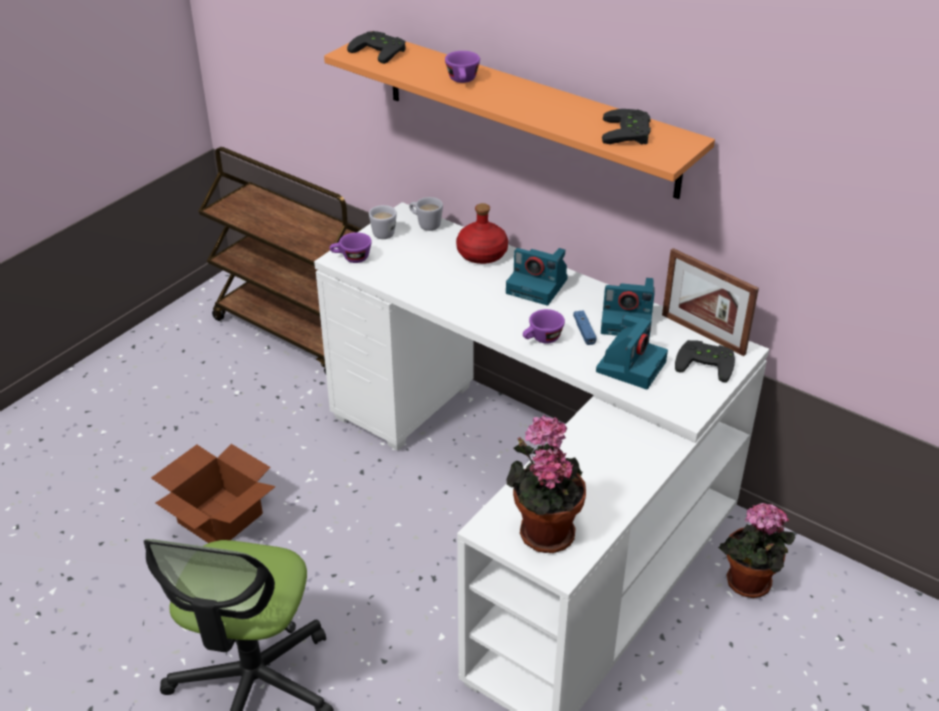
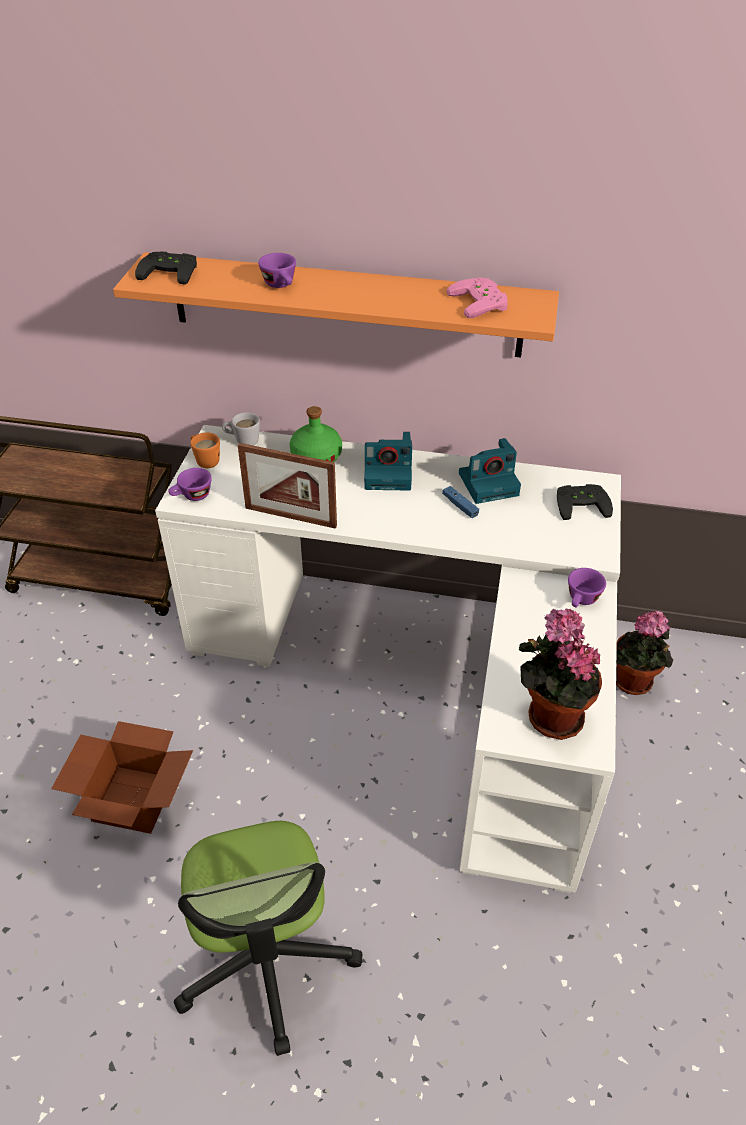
camera: 25 degrees left, 5 degrees up
(382, 232) = (205, 460): white mug -> orange mug
(482, 253) = (316, 456): red bottle -> green bottle
(542, 339) = (428, 525): purple cup -> purple cup (581, 601)
(630, 133) = (482, 302): black game controller -> pink game controller
(631, 365) = (522, 526): camera -> none
(703, 334) = (560, 477): picture frame -> picture frame (290, 517)

